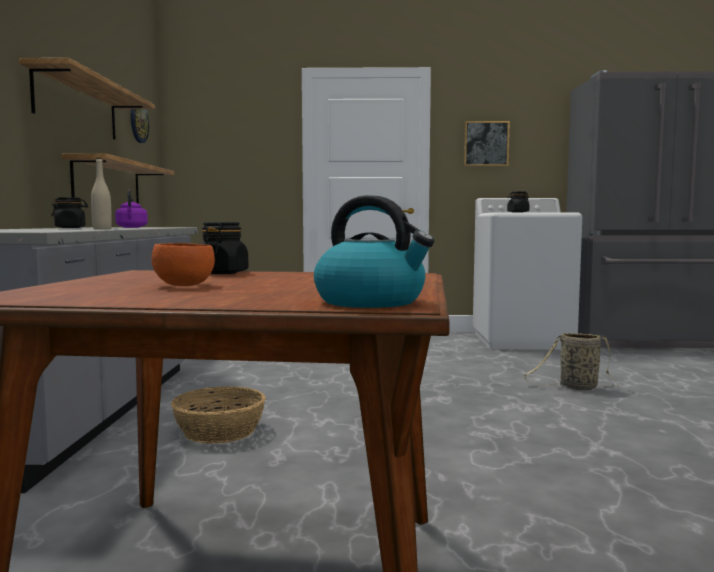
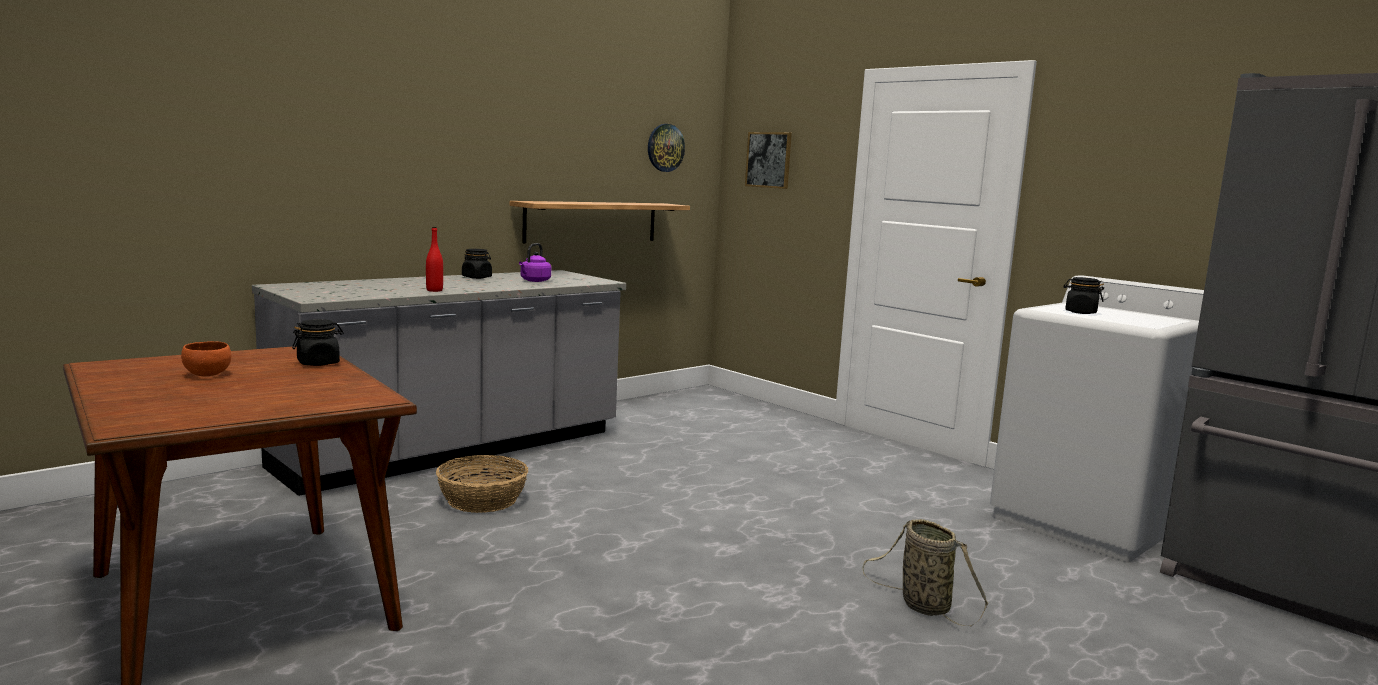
camera: 45 degrees right, 5 degrees up
(77, 106) = (542, 150): shelf -> none
(102, 229) = (434, 290): beige bottle -> red bottle
(372, 302) = (140, 420): kettle -> none
(486, 143) = (1110, 185): picture -> picture (769, 160)

